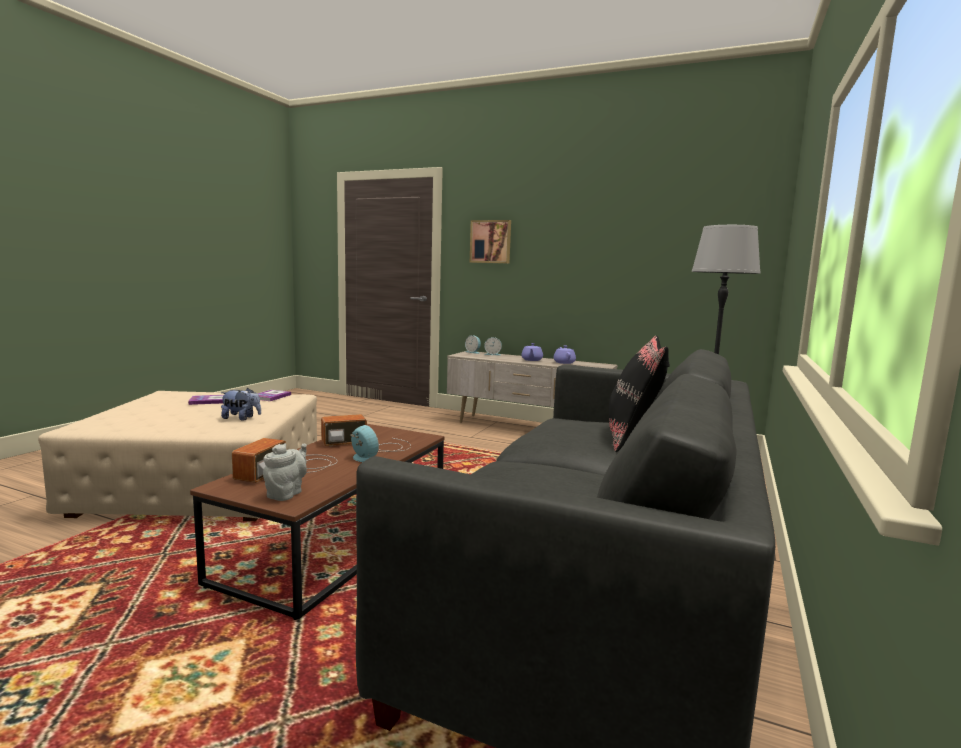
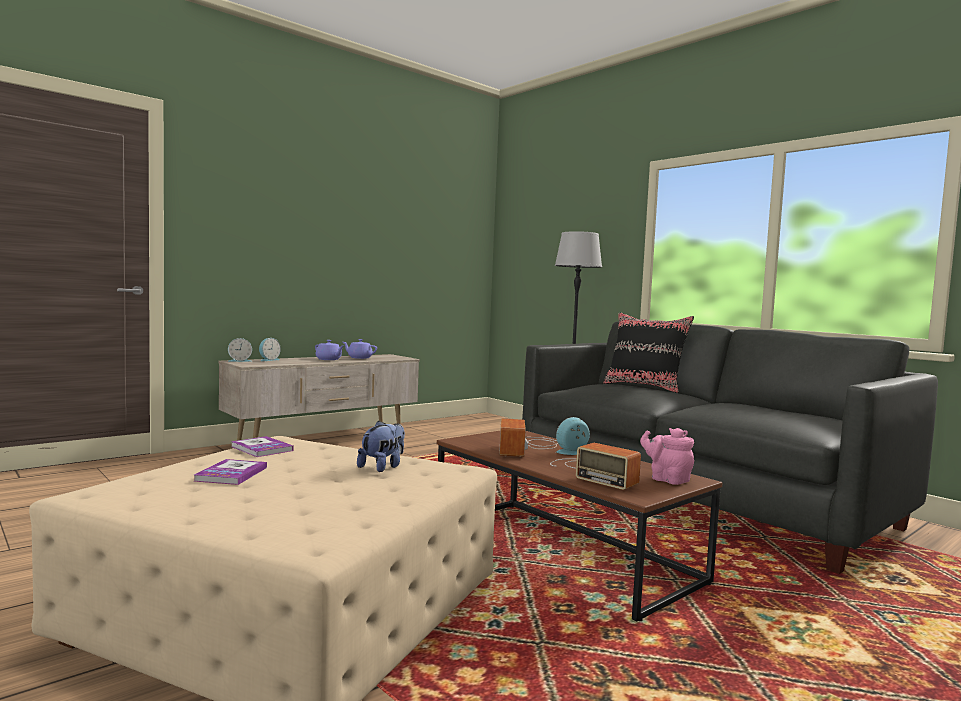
camera: 65 degrees left, 5 degrees down
(286, 493) = (667, 479): grey teapot -> pink teapot
(491, 241) = (243, 216): picture -> none

